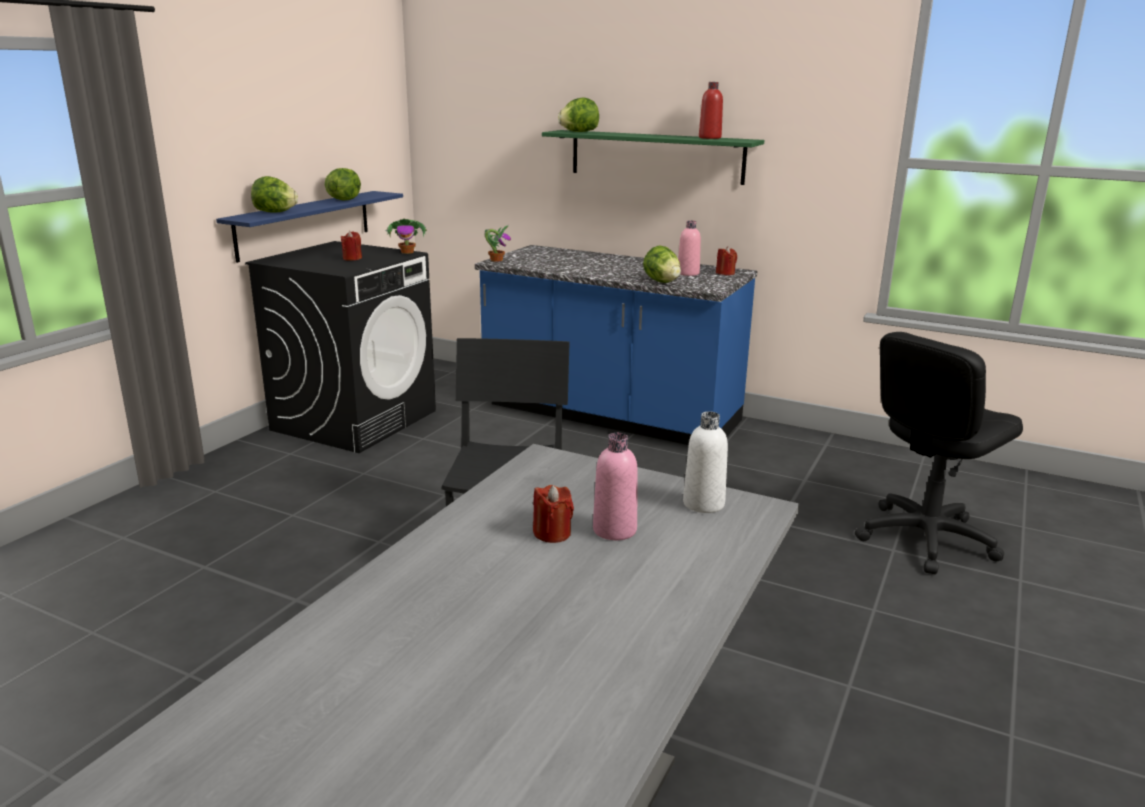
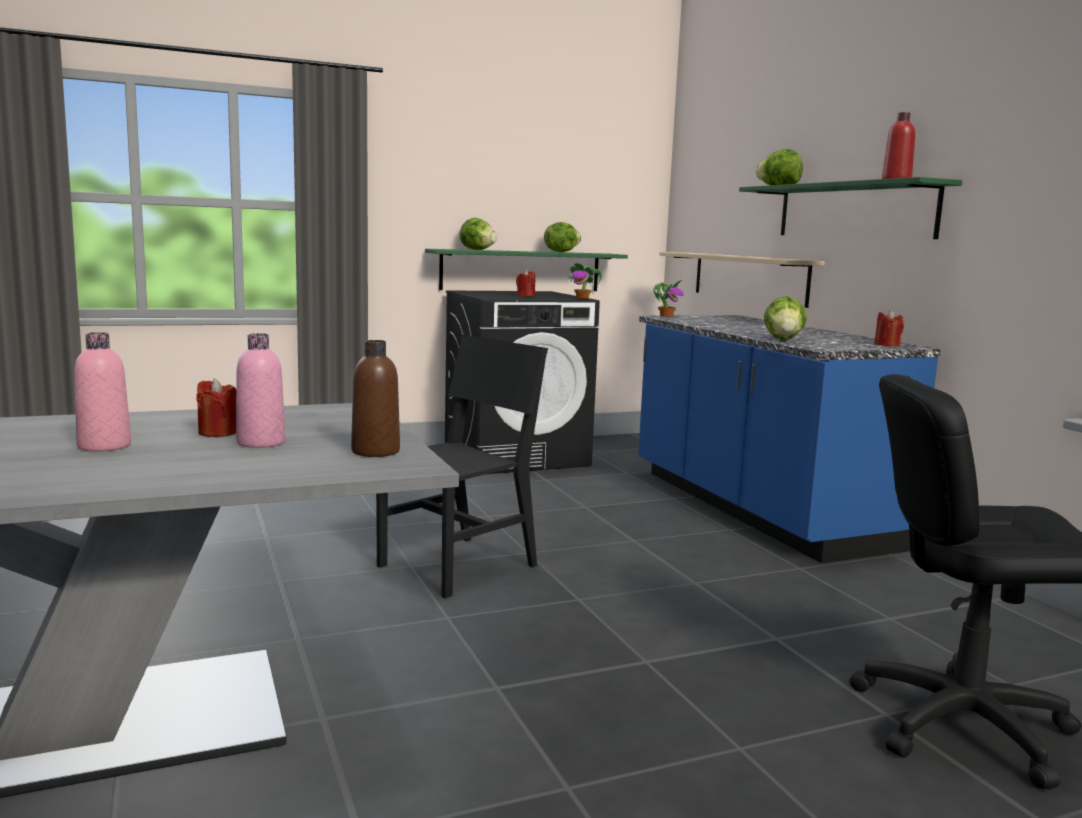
camera: 40 degrees right, 10 degrees down
(304, 224) = (521, 270): blue shelf -> green shelf
(536, 210) = (749, 278): none -> beige shelf
(688, 273) = (838, 340): pink bottle -> pink bottle (104, 446)
(703, 504) = (375, 451): white bottle -> brown bottle

